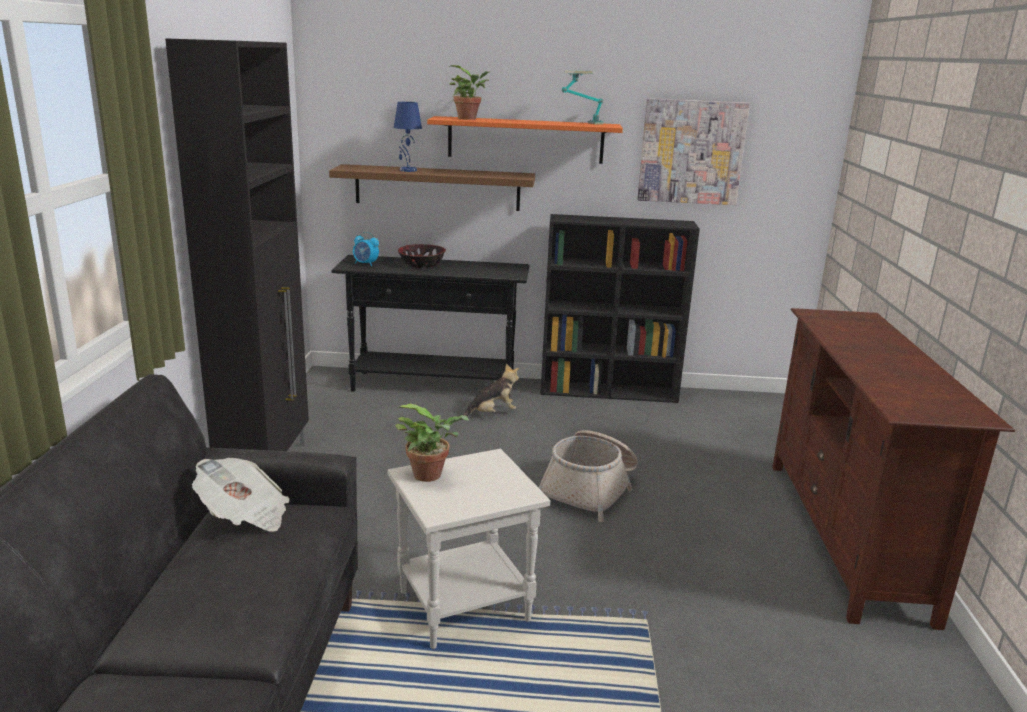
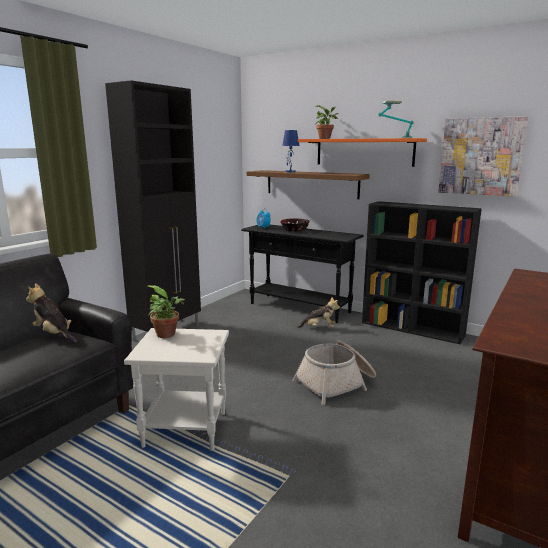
camera: 30 degrees right, 5 degrees down
(245, 515) = (54, 334): newspaper -> plush toy

